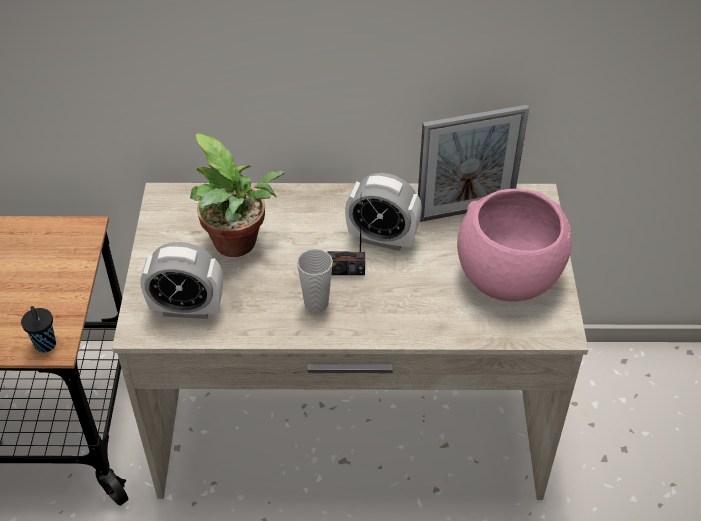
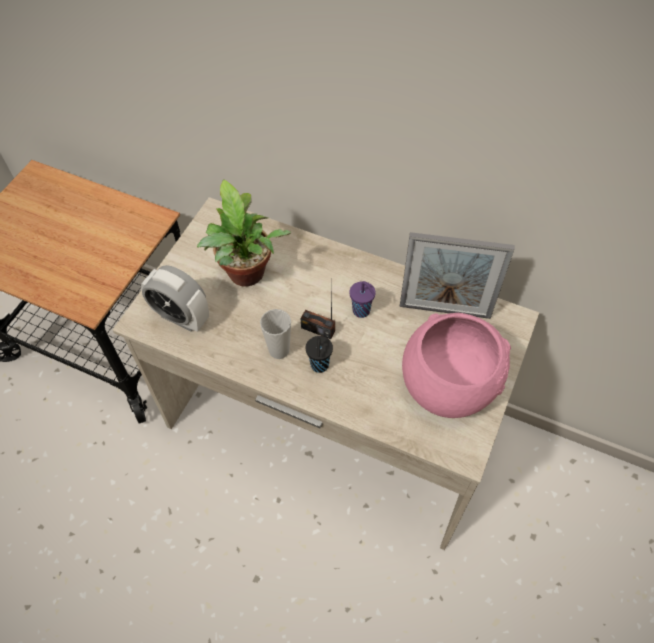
camera: 25 degrees right, 10 degrees up
(46, 345) = (83, 304): black cup -> black cup (319, 366)
(382, 239) = (362, 311): alarm clock -> purple cup

